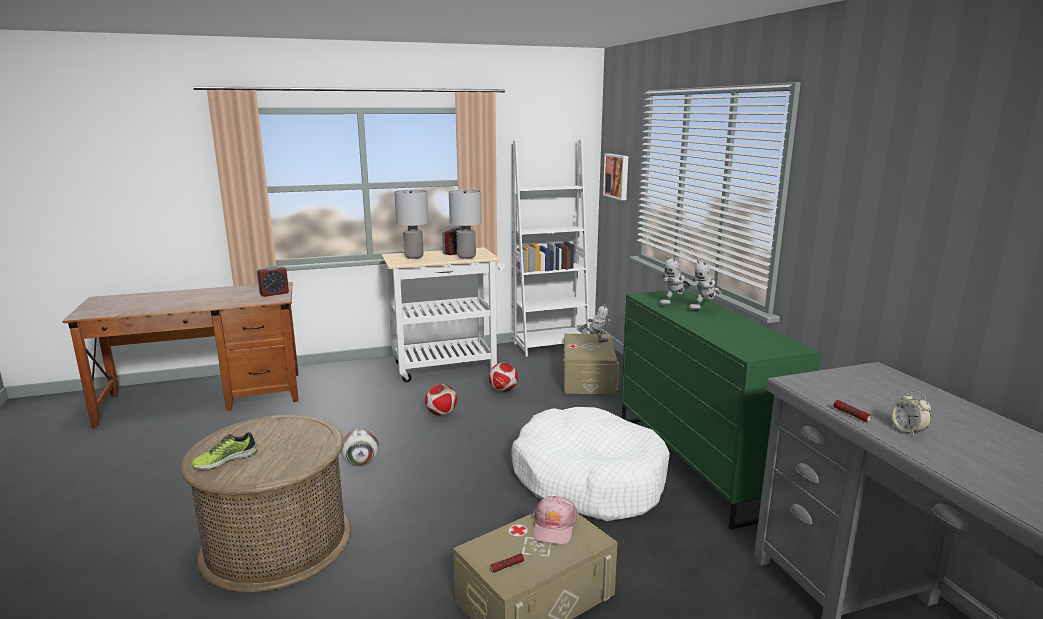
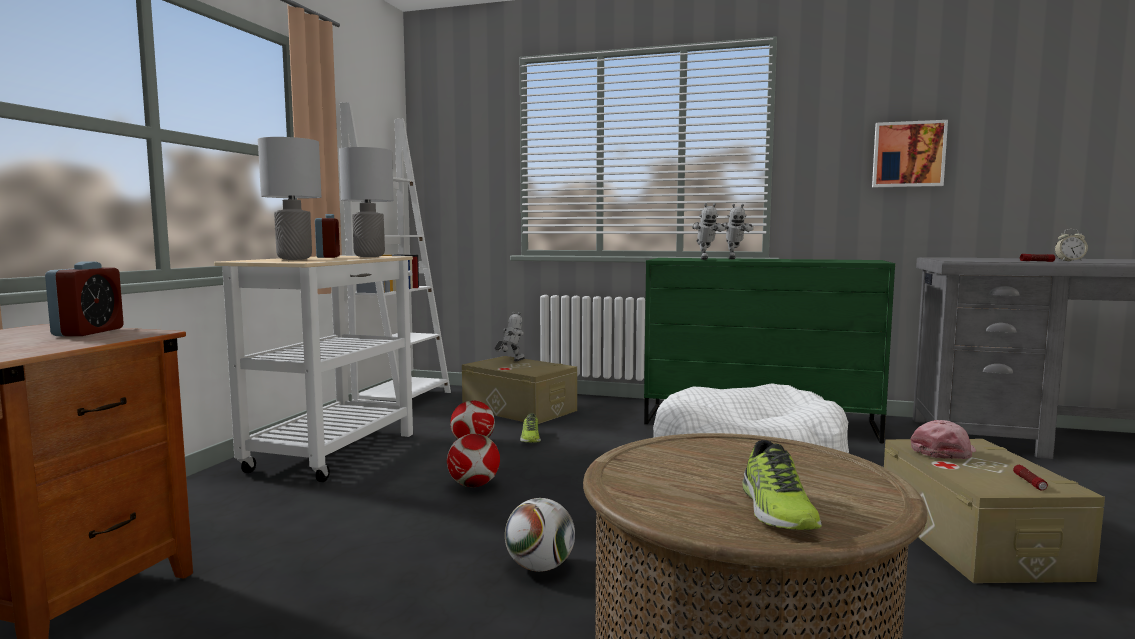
camera: 55 degrees left, 10 degrees down
(536, 400) = (530, 438): none -> shoe
(554, 526) = (944, 451): pink cap -> pink cap turned 90 degrees counterclockwise
(617, 176) = (457, 166): picture -> picture (908, 154)

